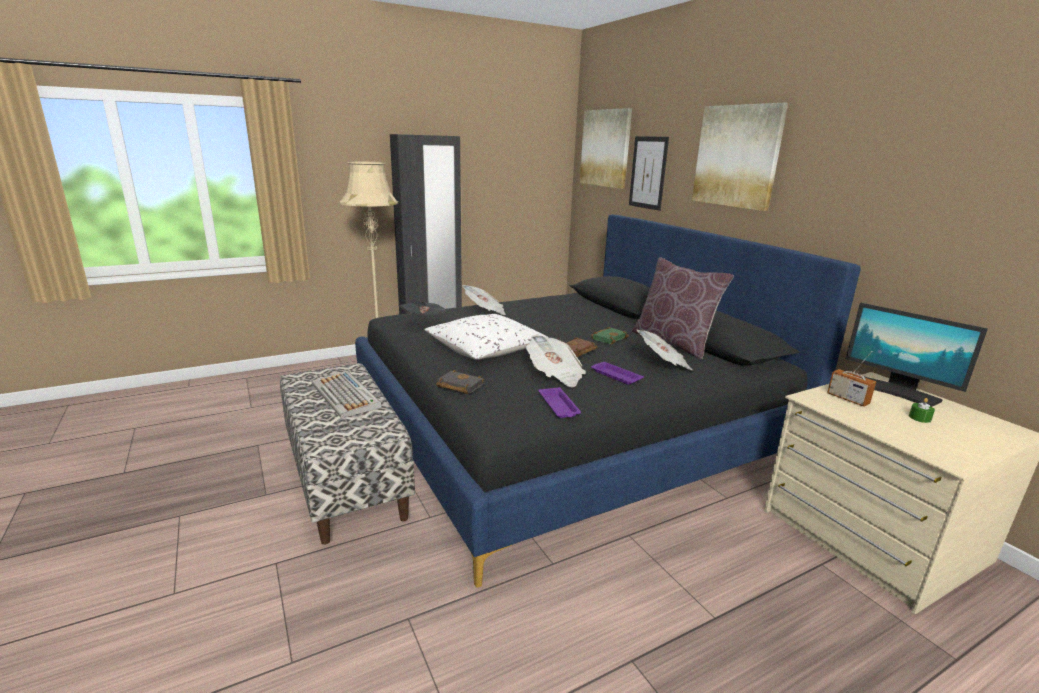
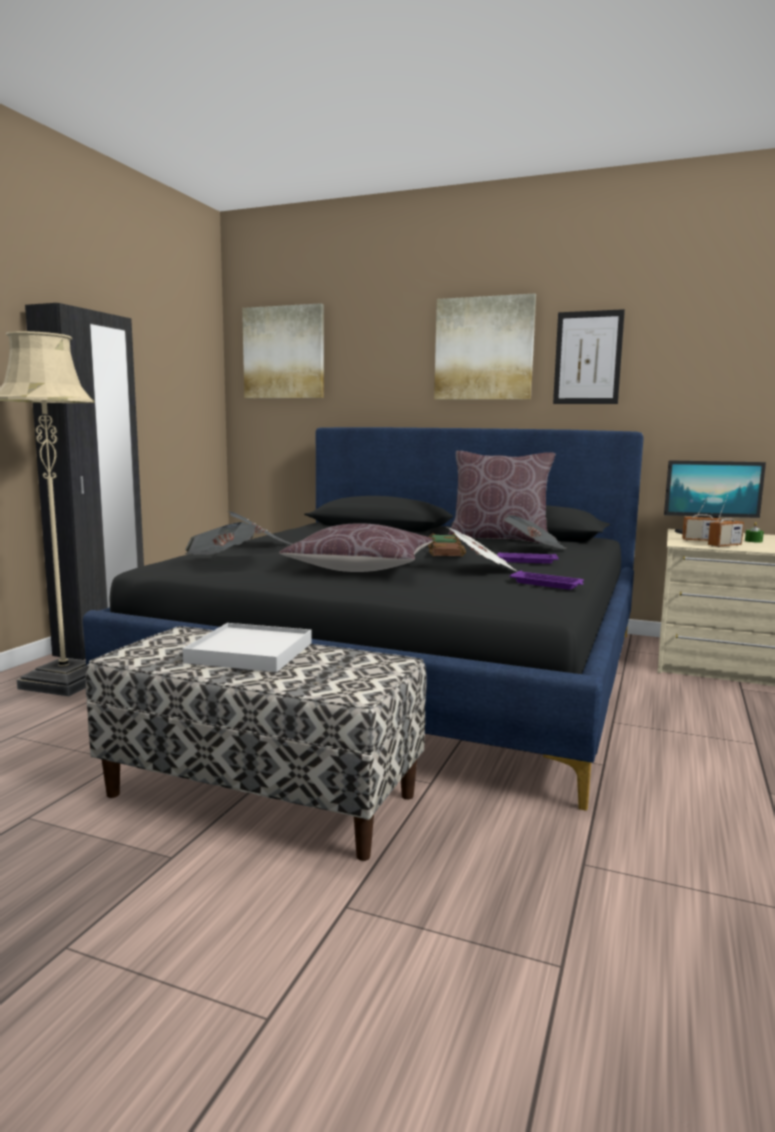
camera: 40 degrees left, 10 degrees down
(346, 395) = (250, 652): keyboard -> white tray
(458, 386) = (423, 591): black book -> none
(486, 350) = (360, 568): white pillow -> brown pillow
(648, 172) = (360, 376): picture -> picture (588, 358)
(852, 414) = (724, 545): none -> radio

